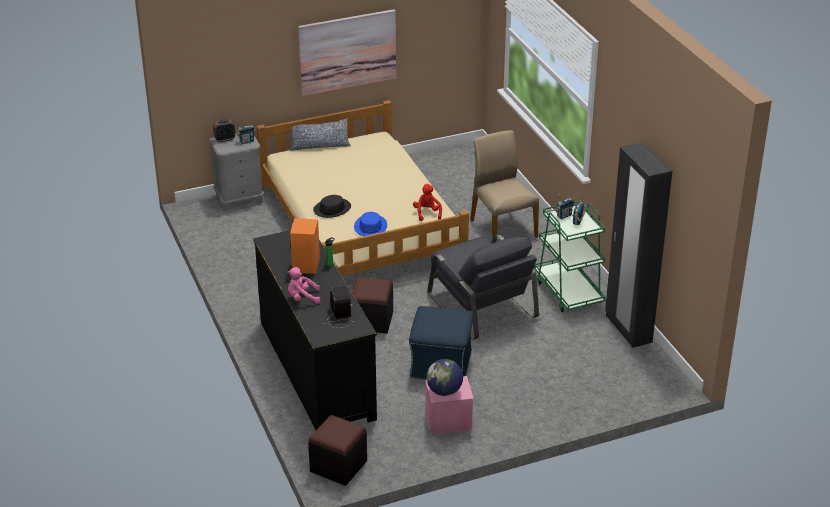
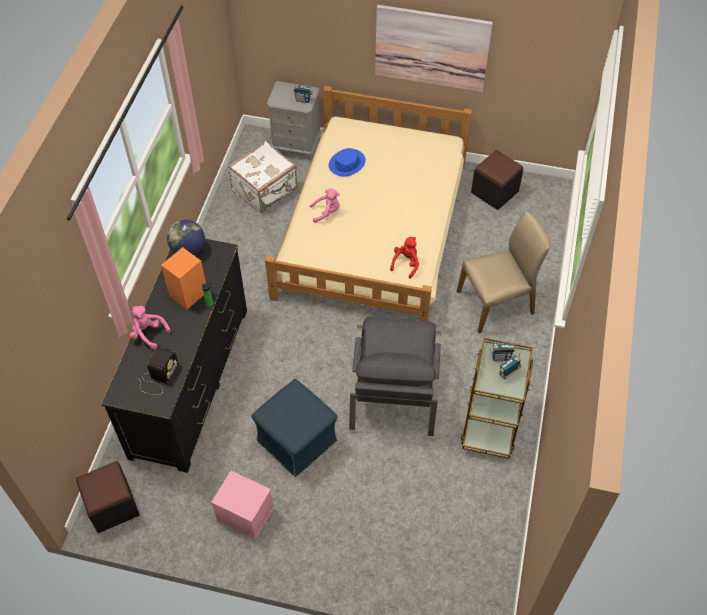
camera: 35 degrees right, 20 degrees up
(225, 139) = (287, 88): alarm clock -> none
(245, 235) = (265, 190): none -> white suitcase
(319, 146) = (384, 128): pillow -> none
(332, 209) = (326, 212): black hat -> pink plush toy
(370, 226) = (341, 253): blue hat -> blue hat (347, 163)
(372, 321) = (283, 351): black ottoman -> black ottoman (494, 192)
(444, 391) = (234, 496): globe -> globe (188, 250)
(502, 228) = (496, 303): beige chair -> beige chair turned 60 degrees clockwise
(568, 291) = (491, 420): green cart -> brown cart
(628, 329) = (507, 505): black wardrobe -> none

